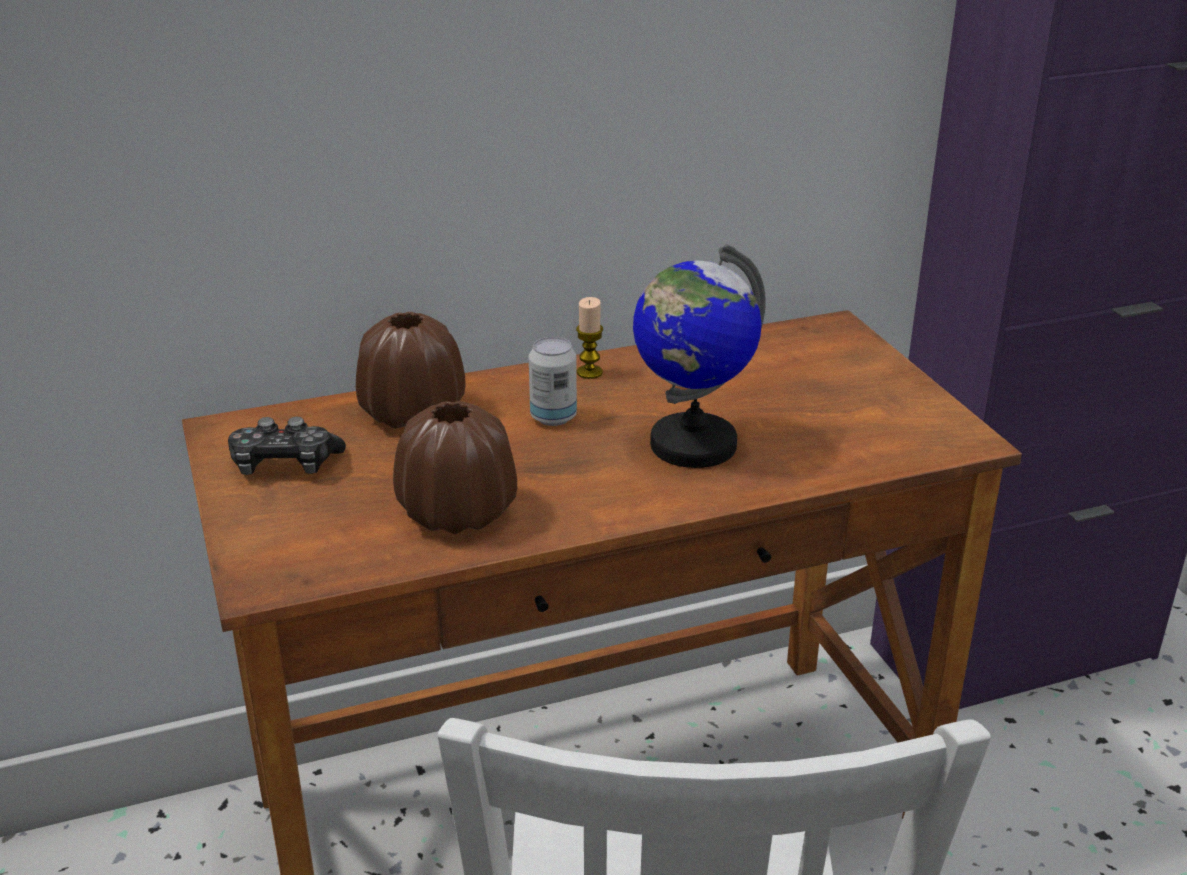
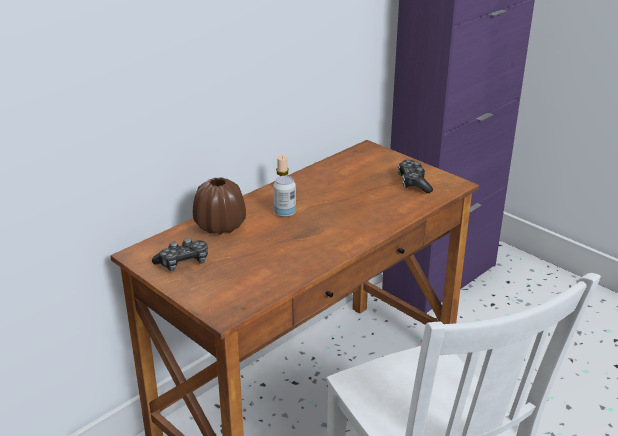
camera: 25 degrees left, 0 degrees up
(458, 513) = (282, 263): brown vase -> none
(692, 444) = (353, 211): globe -> none
(872, 417) = (413, 183): none -> game controller

